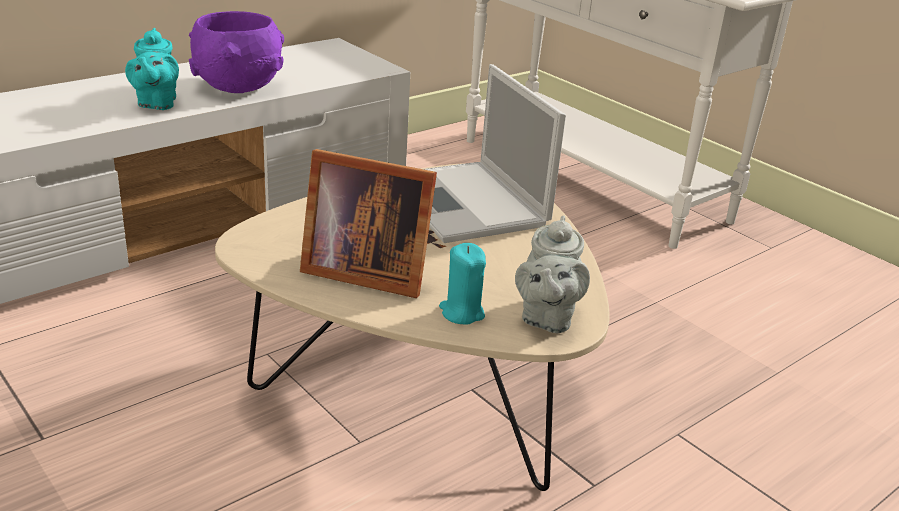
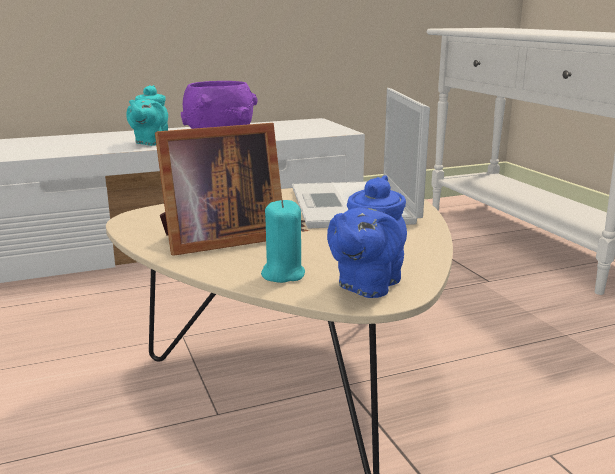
camera: 20 degrees right, 10 degrees down
(363, 271) = (217, 240): picture frame -> picture frame turned 60 degrees counterclockwise
(546, 318) = (366, 285): grey teapot -> blue teapot

